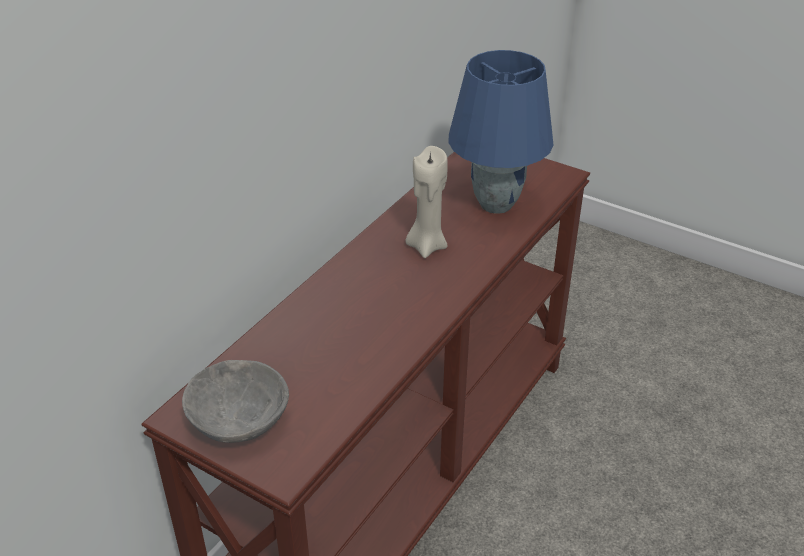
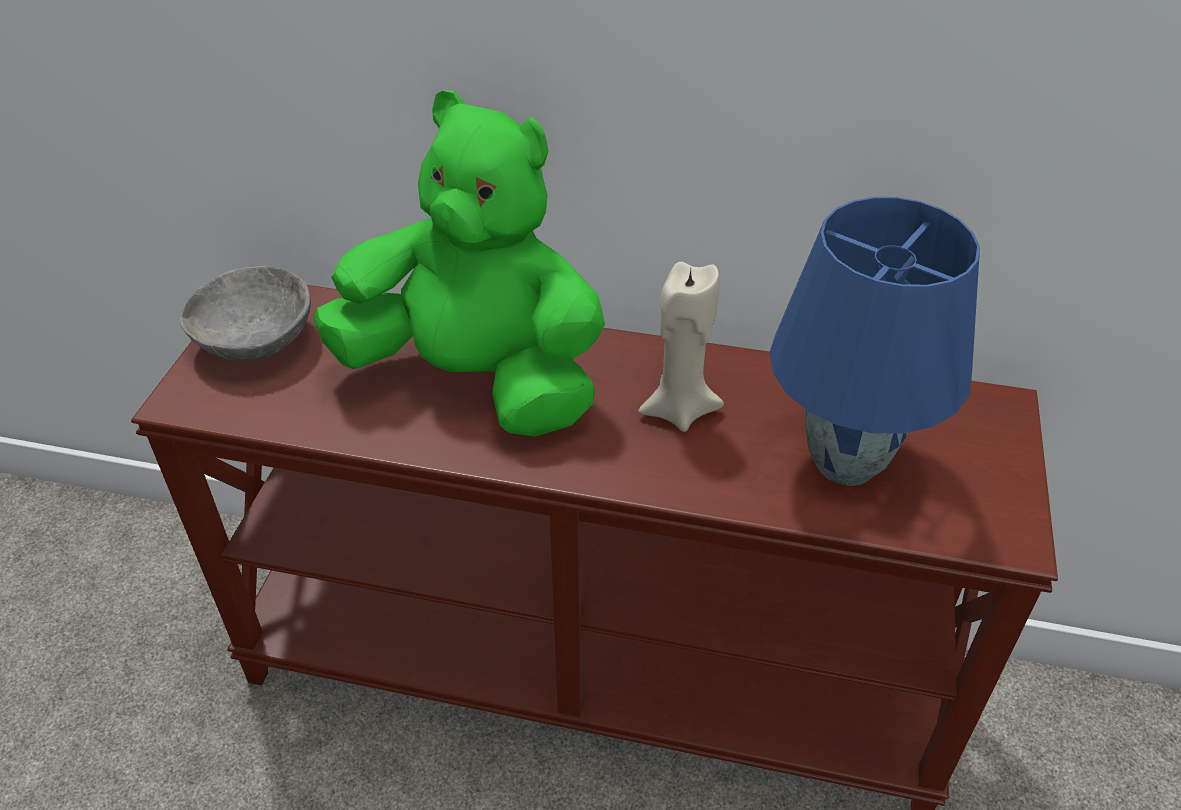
camera: 70 degrees right, 5 degrees up
(352, 318) = (476, 379): none -> green plush toy

